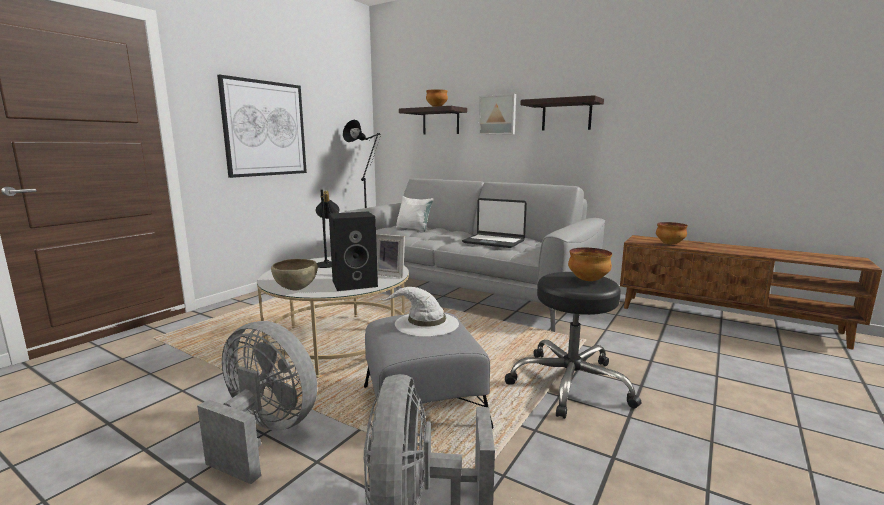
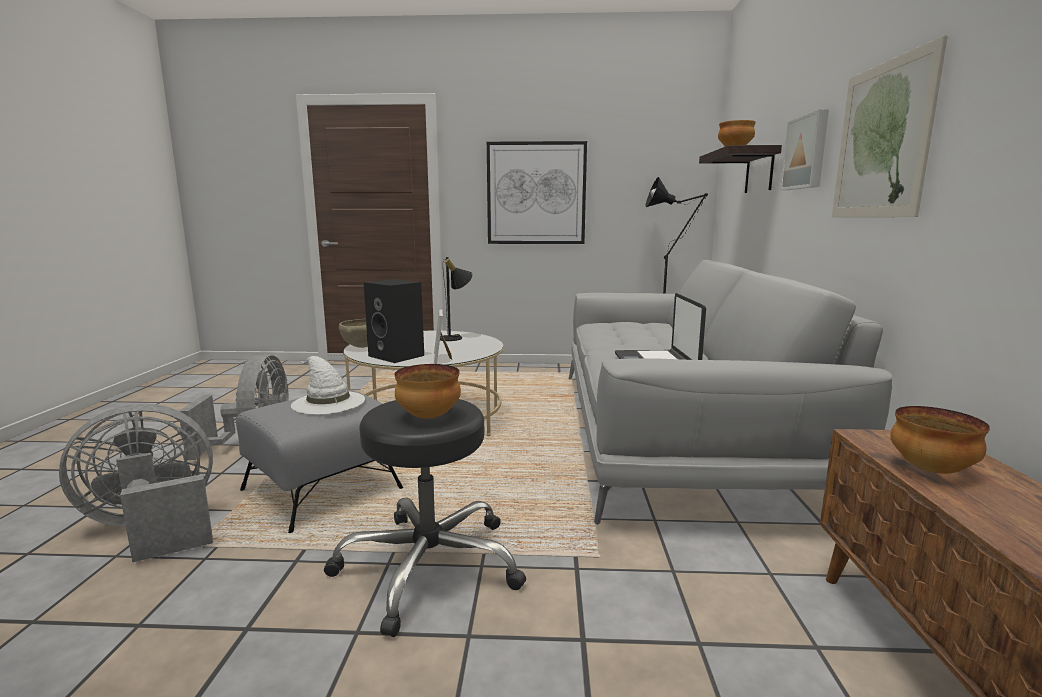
camera: 60 degrees right, 0 degrees up
(414, 229) = (653, 330): white pillow -> none
(566, 115) = (882, 140): shelf -> picture

